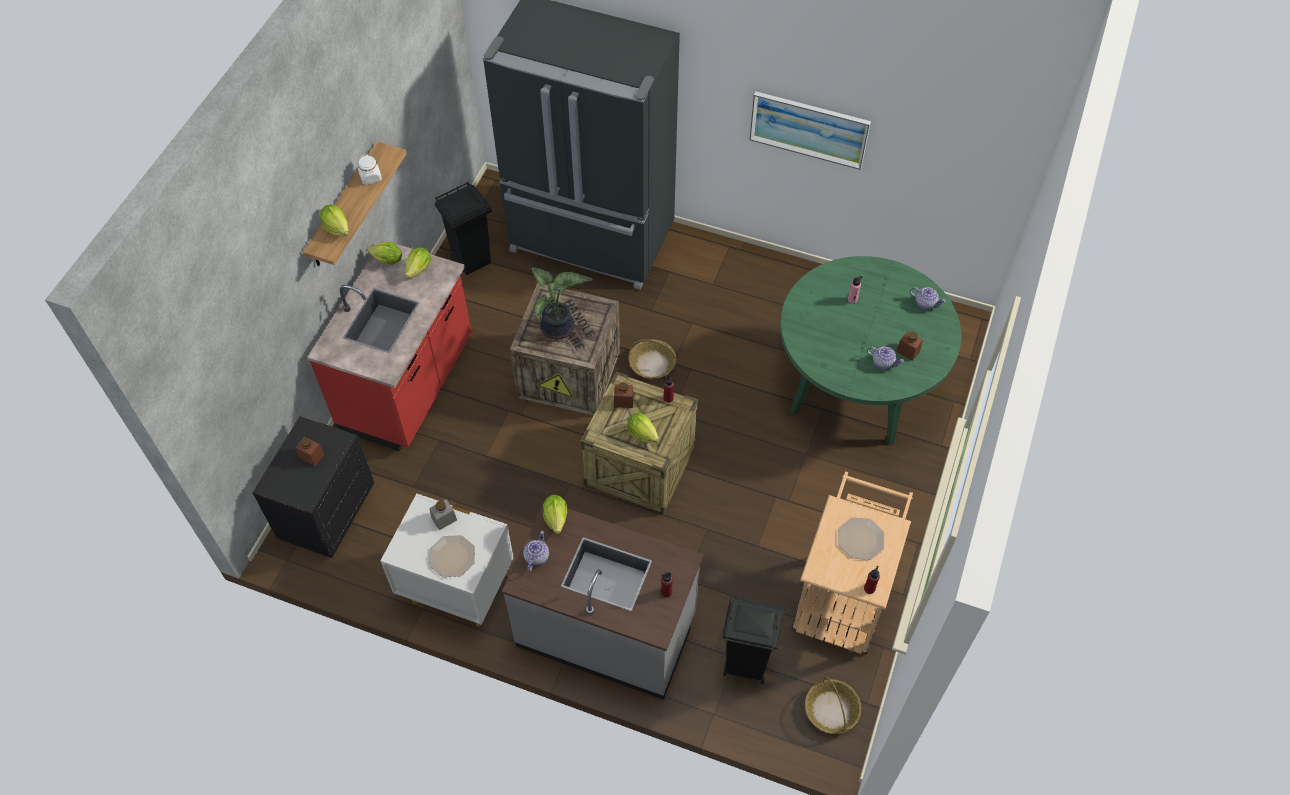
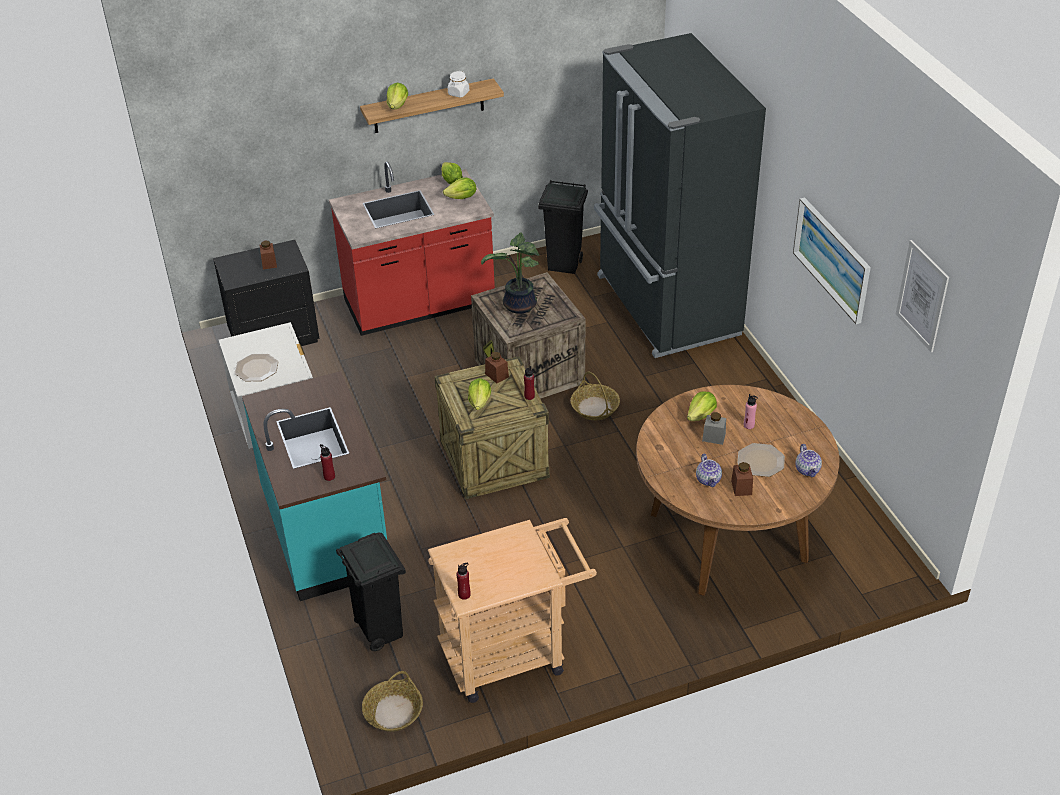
camera: 50 degrees right, 15 degrees down
(444, 519) = (283, 346): grey jar -> grey jar (713, 437)
(536, 557) = (288, 395): teapot -> none
(556, 518) = (332, 385): lettuce -> lettuce (701, 415)
(607, 630) = (328, 531): grey counter -> turquoise counter
(855, 388) = (728, 537): green dining table -> brown dining table
(861, 539) = (507, 562): plate -> plate (761, 461)
(952, 124) = (922, 296): none -> picture

